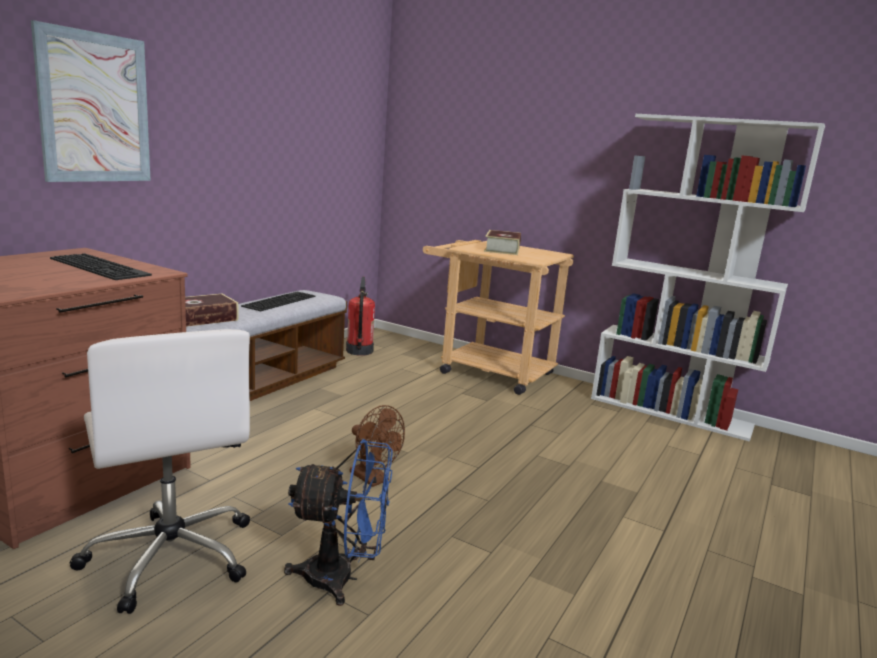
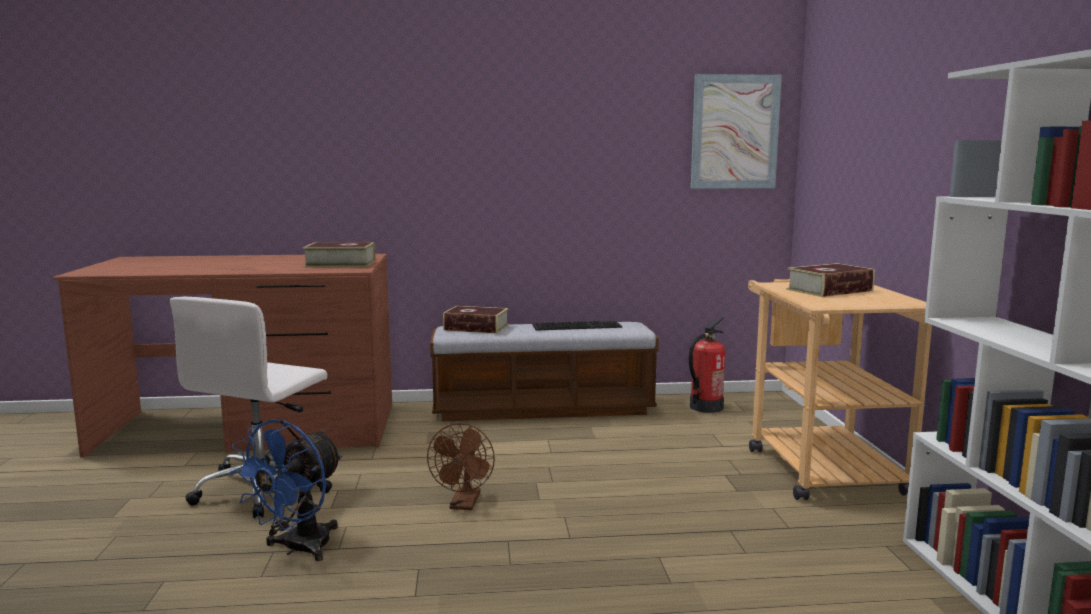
camera: 55 degrees right, 5 degrees down
(95, 108) = (404, 142): picture -> picture (735, 132)
(102, 266) = (340, 264): keyboard -> book
(342, 578) = (298, 549): blue fan -> blue fan turned 60 degrees clockwise

